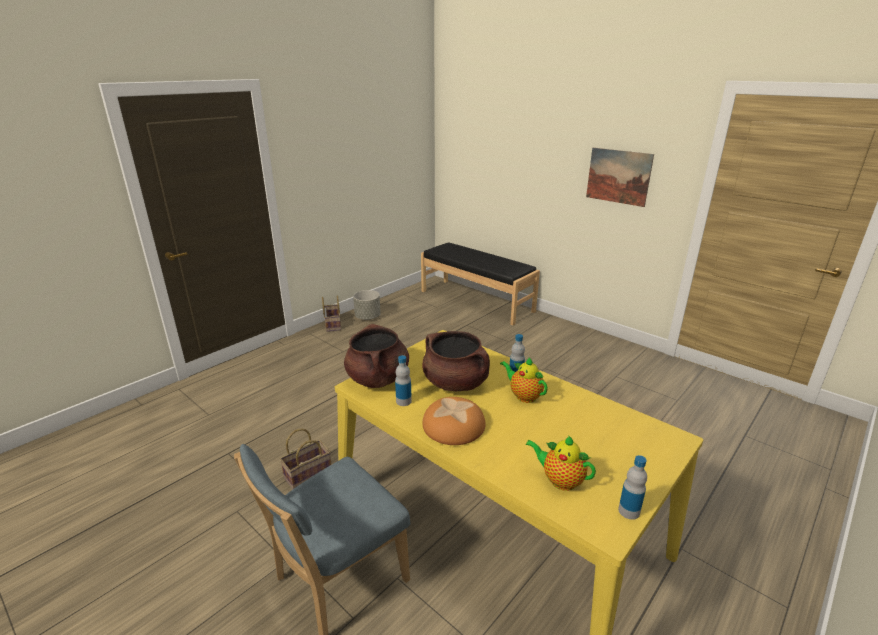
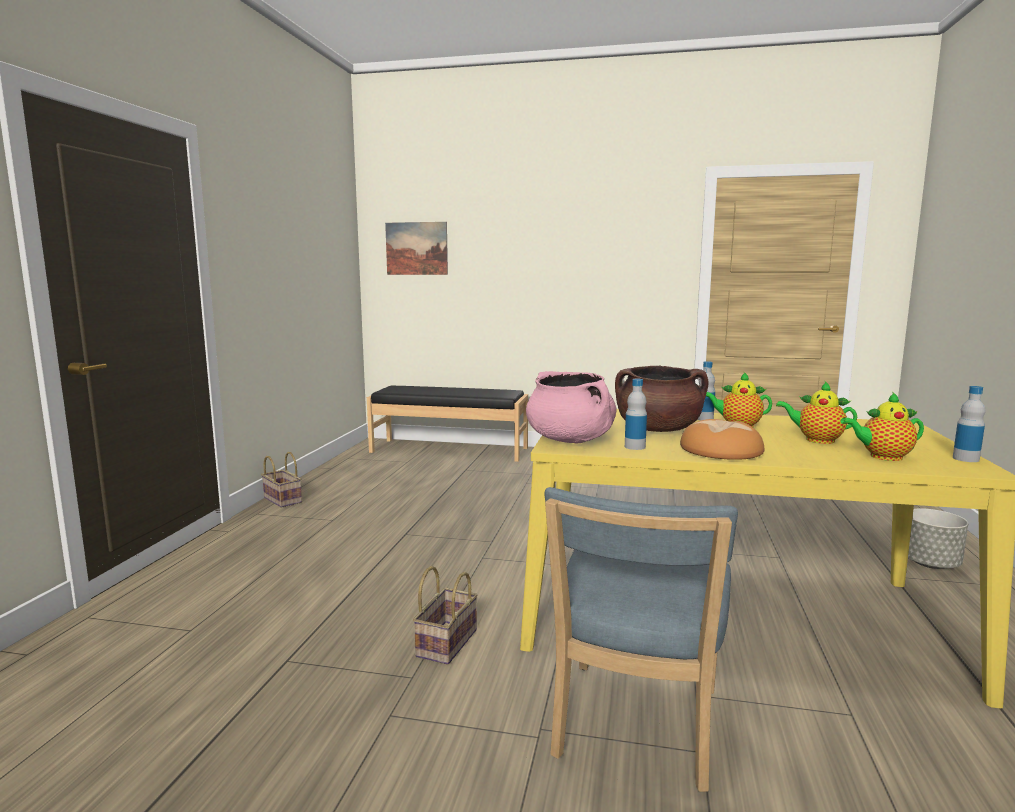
camera: 30 degrees left, 15 degrees down
(368, 317) = (325, 485): grey planter -> grey planter (930, 564)
(378, 379) = (570, 440): brown cooking pot -> pink cooking pot
(550, 437) = (816, 440): none -> teapot
(618, 176) = (611, 270): picture -> picture (416, 248)

